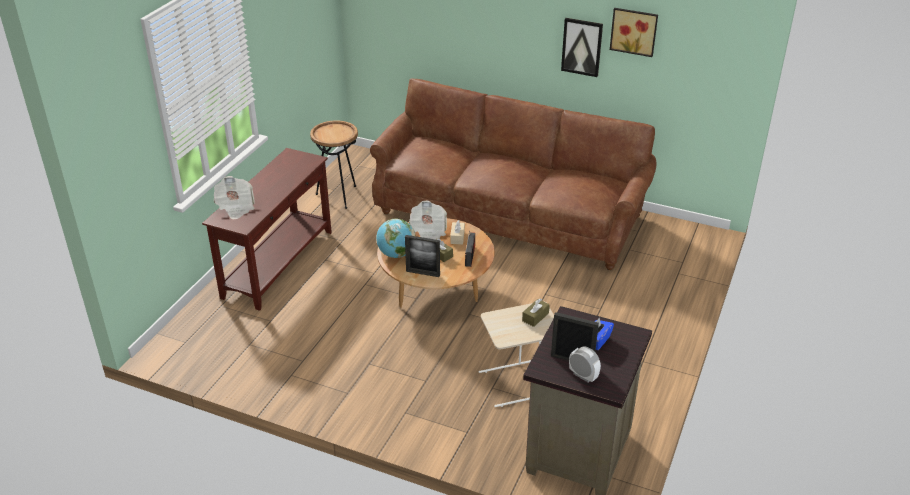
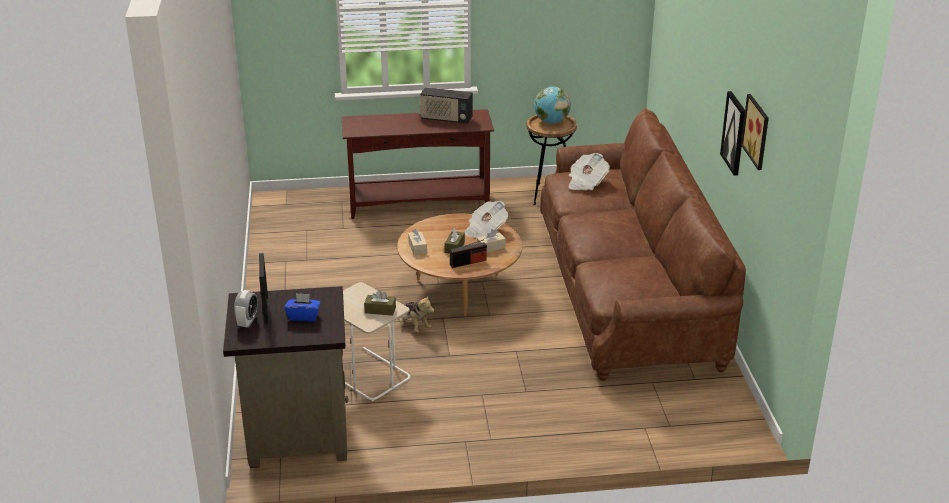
camera: 60 degrees right, 5 degrees down
(235, 207) = (375, 120): newspaper -> newspaper (586, 182)
(280, 172) = (446, 119): none -> radio
(396, 254) = (432, 227): globe -> globe (551, 122)
(423, 273) = (417, 248): picture frame -> beige tissue box
(468, 333) = (413, 326): none -> plush toy

